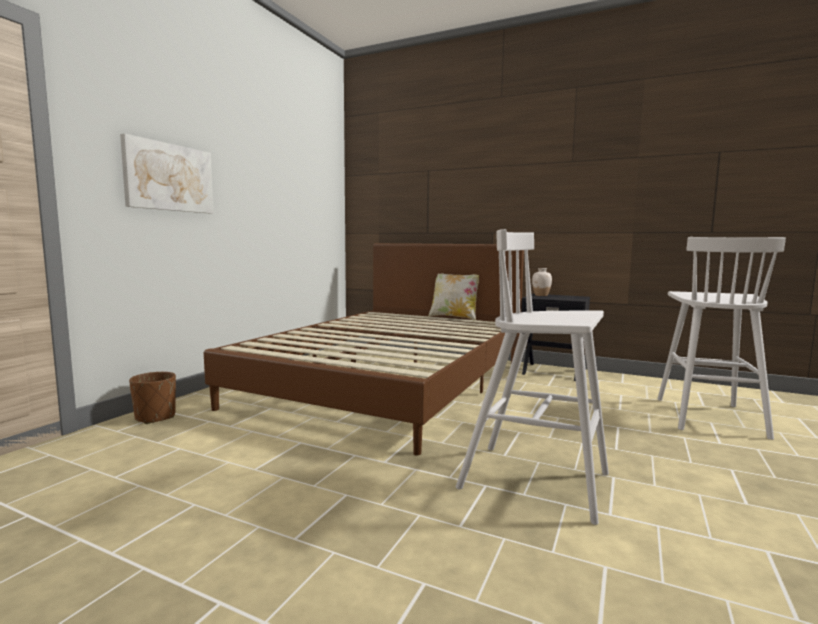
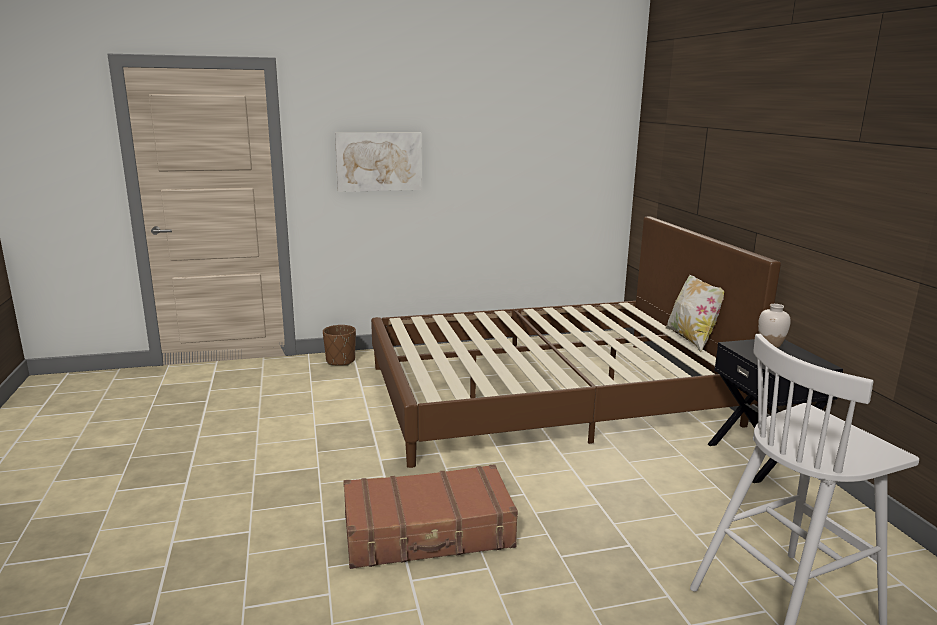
camera: 50 degrees right, 10 degrees up
(538, 482) = (428, 532): white stool -> brown suitcase

